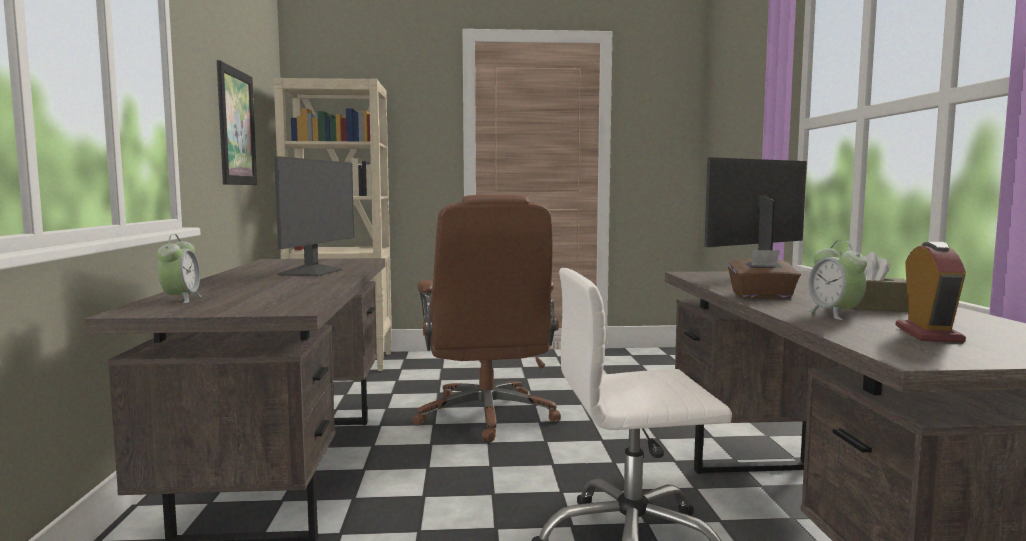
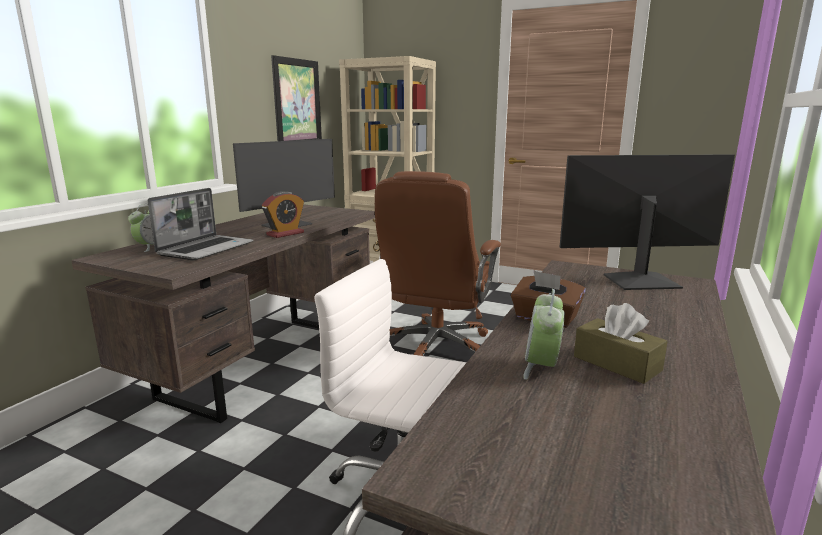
camera: 30 degrees right, 10 degrees up
(272, 294) = (206, 249): none -> laptop
(928, 334) = (556, 433): alarm clock -> alarm clock (285, 234)

